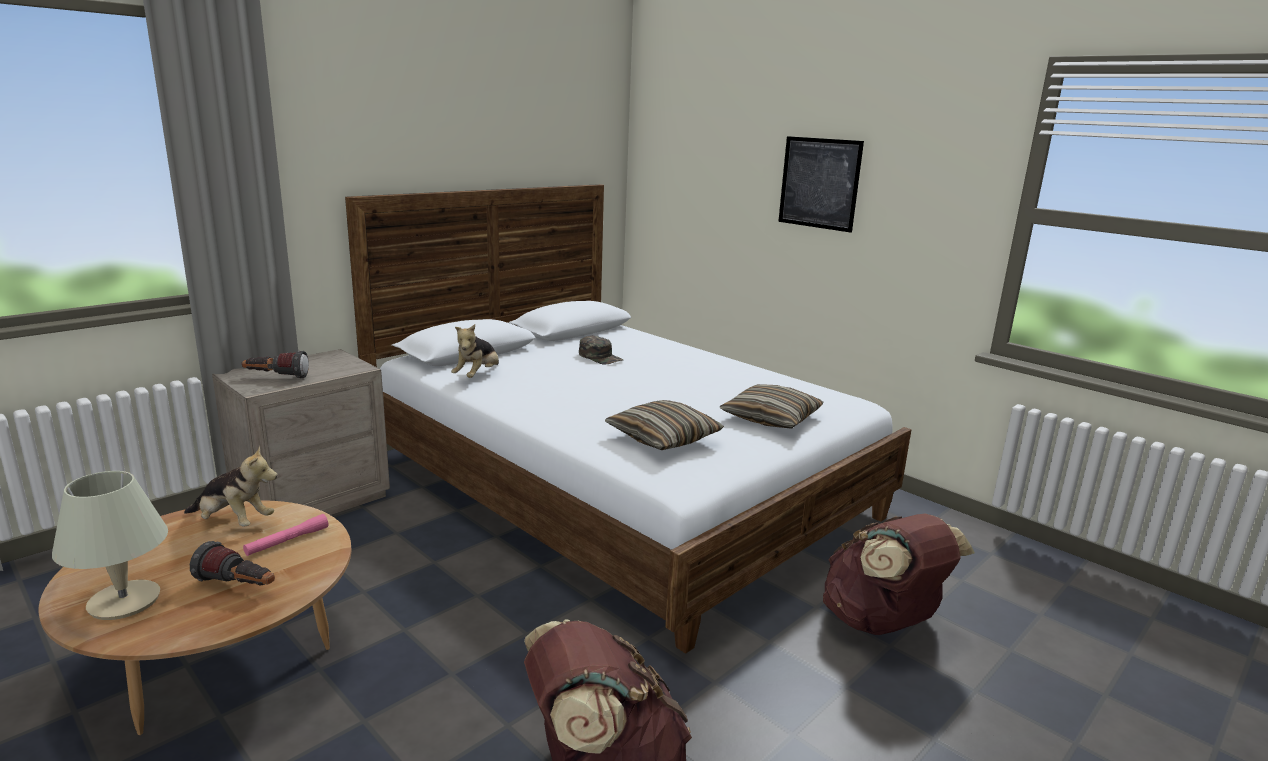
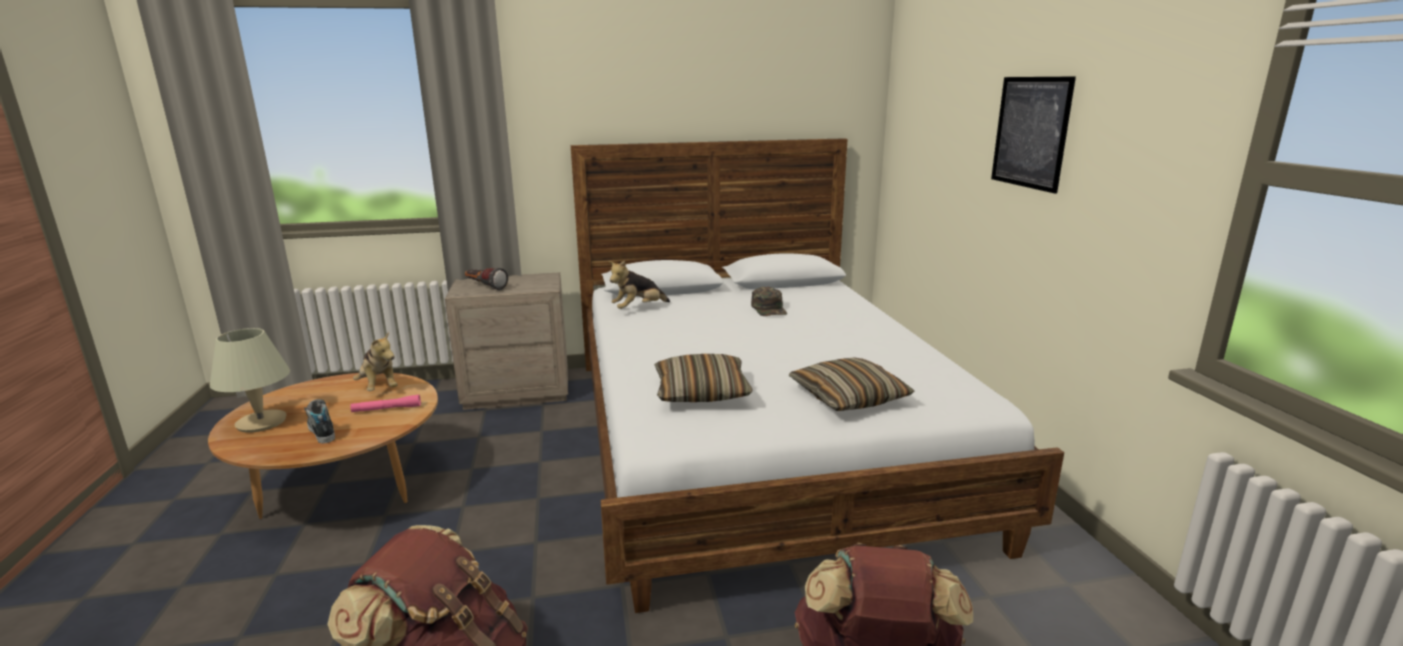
camera: 35 degrees right, 0 degrees up
(239, 586) = (321, 431): flashlight -> shoe

